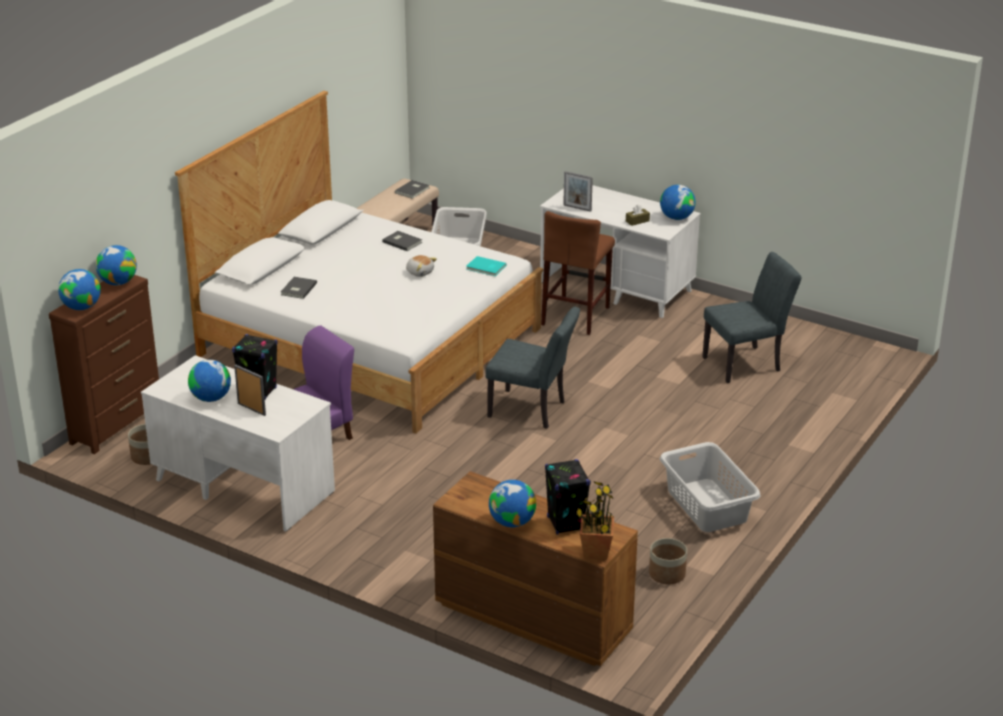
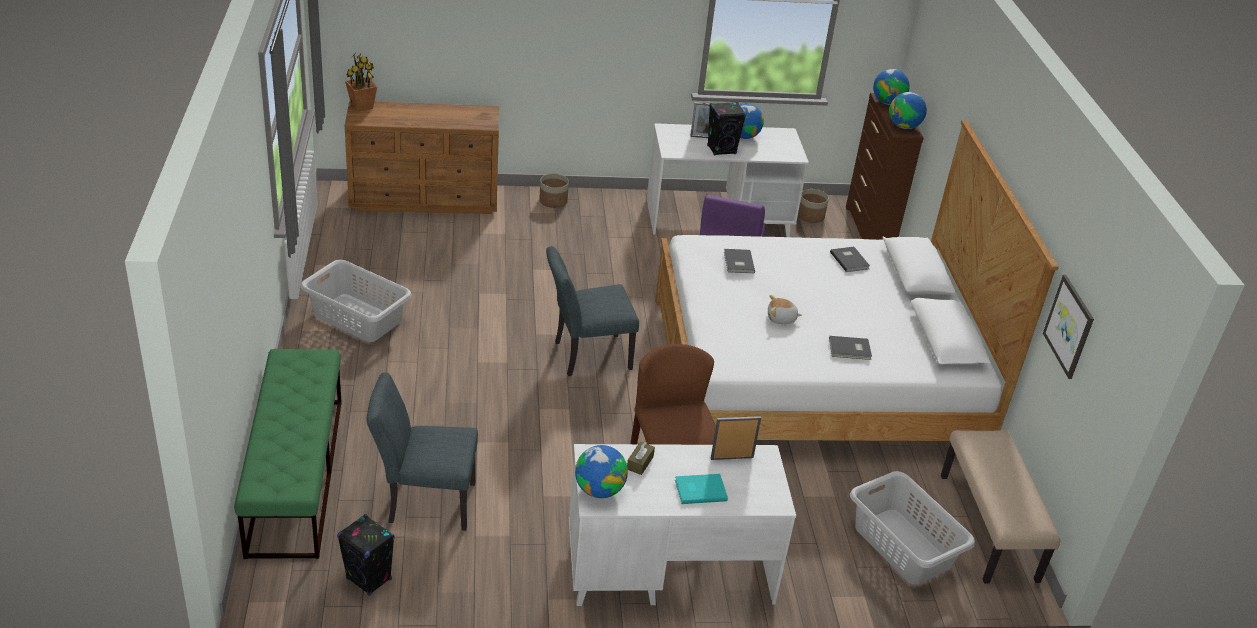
camera: 140 degrees right, 5 degrees up
(345, 101) = (1069, 326): none -> picture
(413, 190) = (1006, 505): grey book -> grey book (738, 262)
(486, 268) = (728, 346): turquoise book -> turquoise book (699, 489)
(512, 522) = (434, 108): globe -> none
(565, 523) = (398, 116): black speaker -> black speaker (369, 579)
(667, 574) = (351, 254): planter -> planter (553, 201)
(747, 363) = (424, 502): grey chair -> grey chair turned 60 degrees clockwise
(831, 406) = (296, 474): none -> green bench

